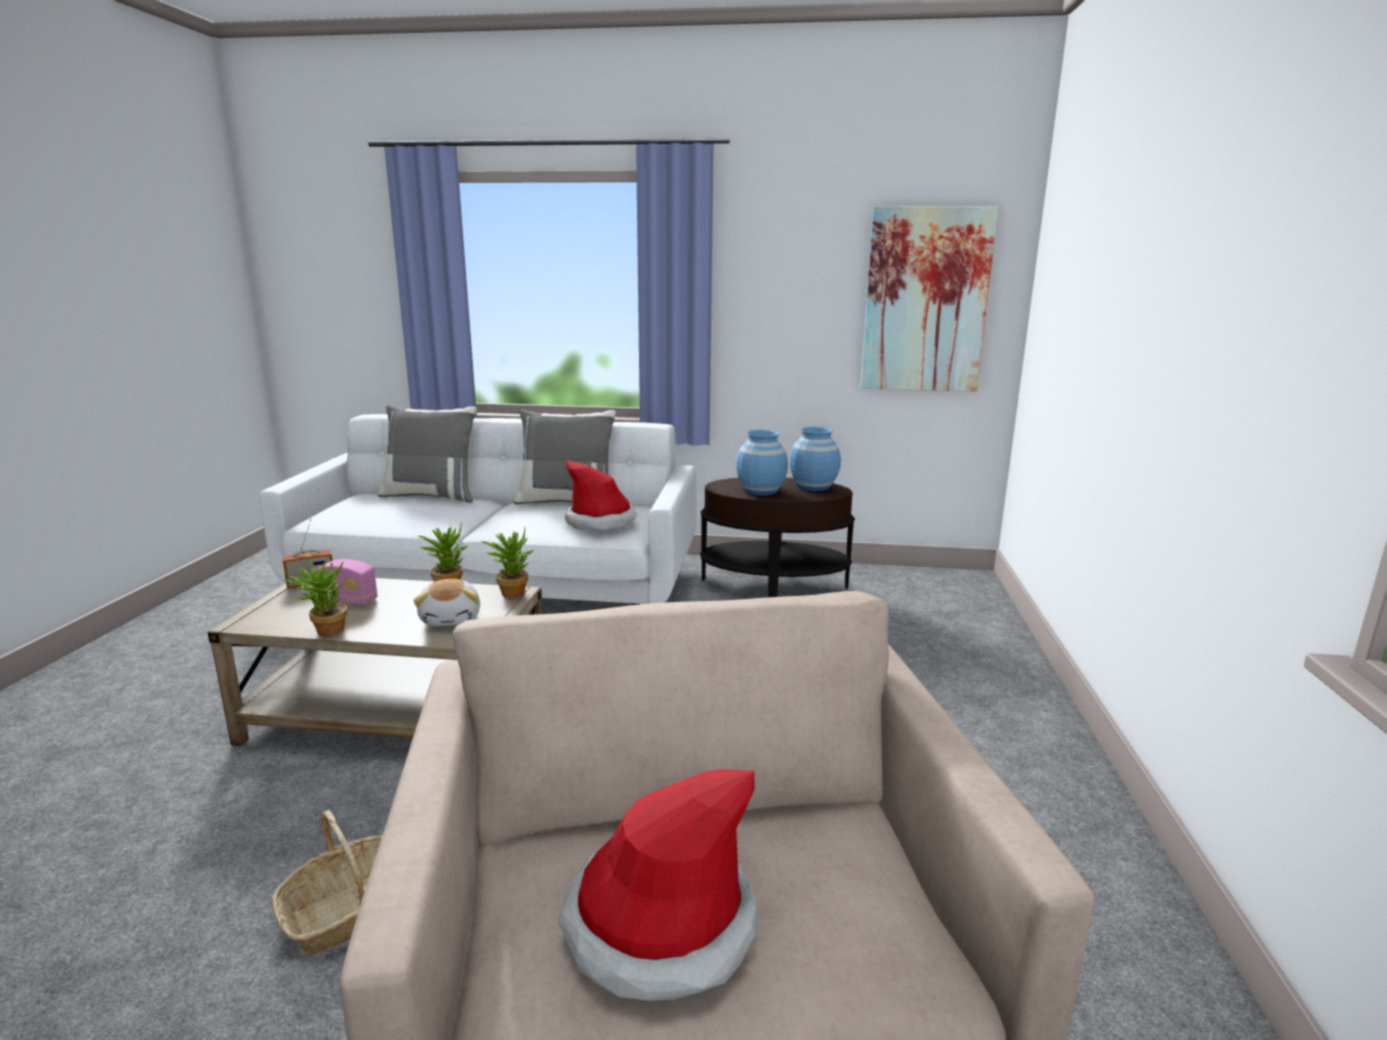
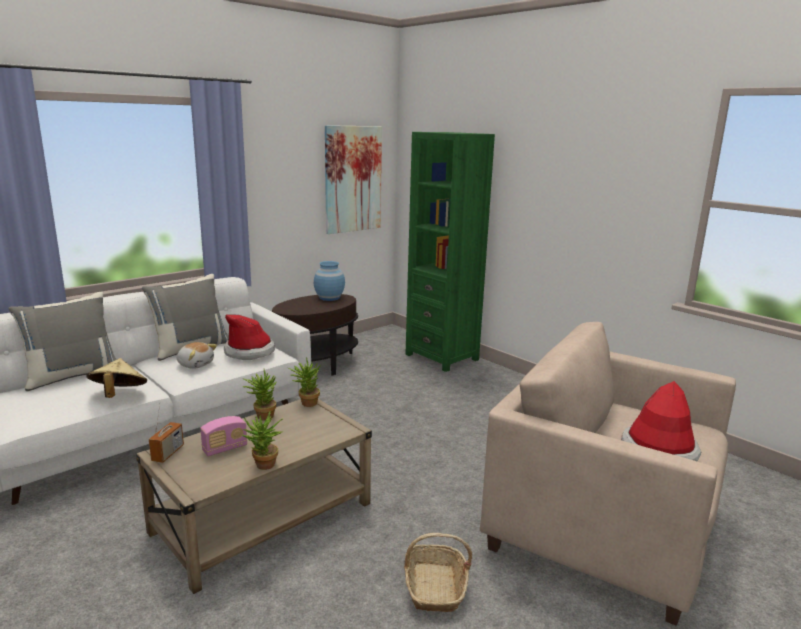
camera: 50 degrees left, 0 degrees up
(413, 521) = (118, 395): none -> beige hat
(452, 618) = (312, 427): plush toy -> plush toy (195, 364)
(761, 490) = (311, 307): blue vase -> none
(981, 642) = (442, 357): none -> green bookcase

